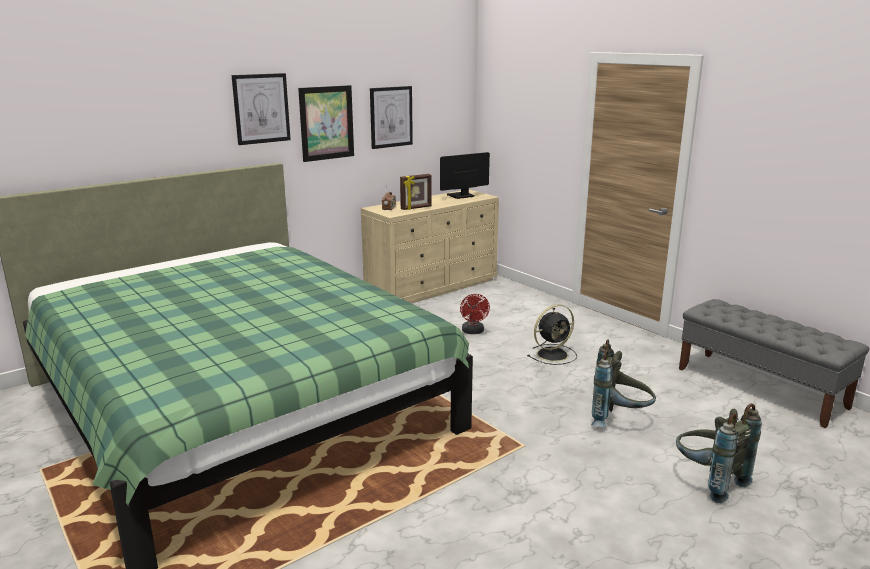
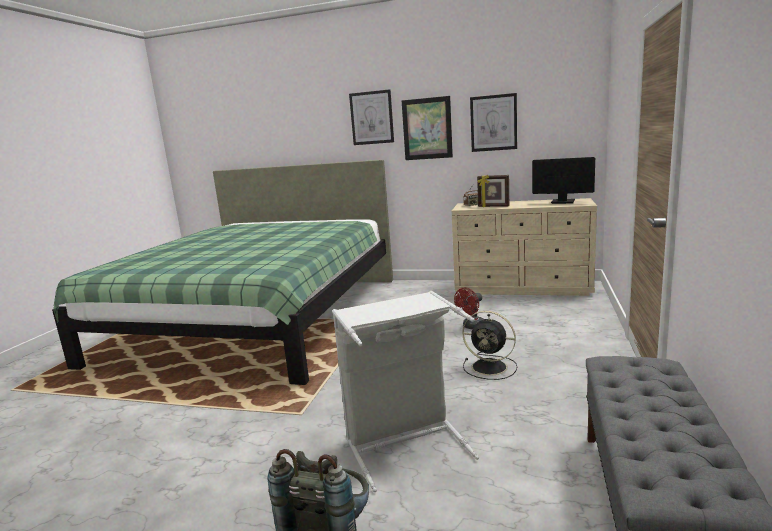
camera: 55 degrees right, 5 degrees down
(619, 420) = (404, 442): grey backpack -> grey laundry basket

